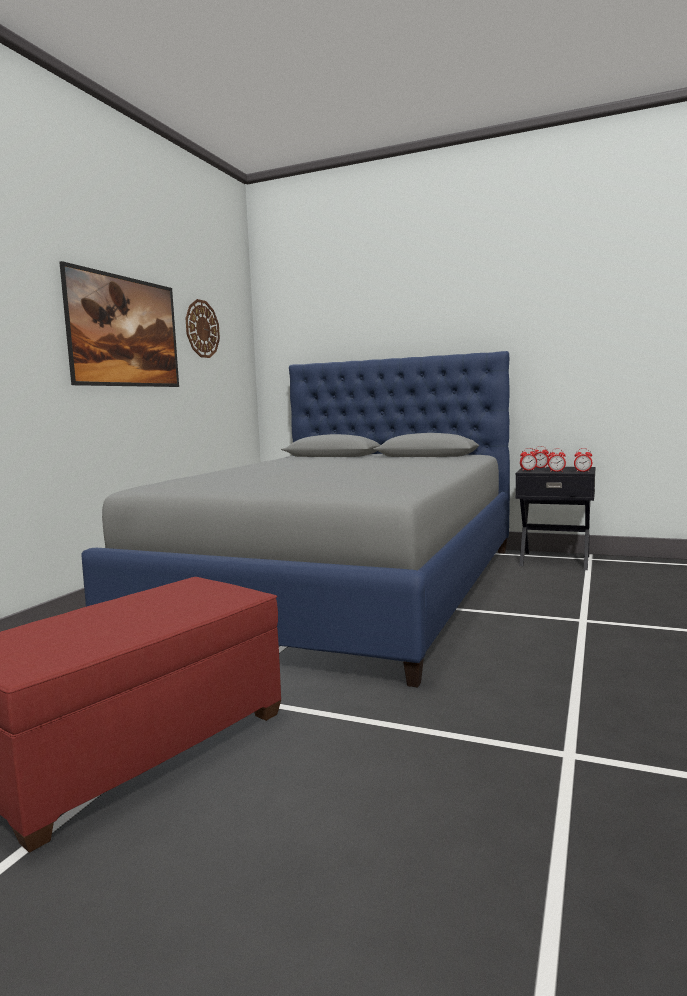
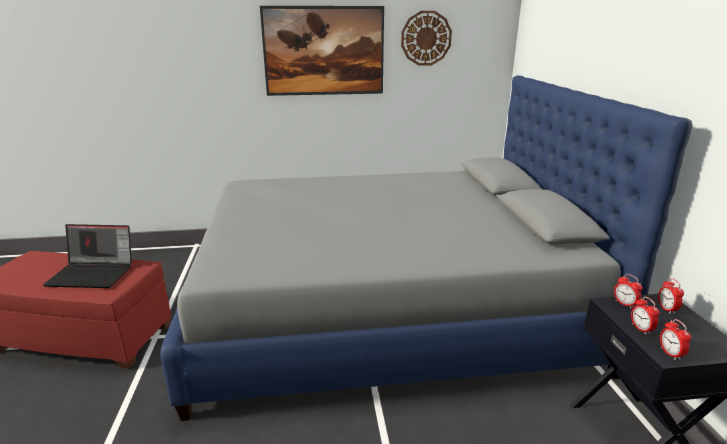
camera: 60 degrees right, 15 degrees up
(162, 604) = (94, 274): none -> laptop

